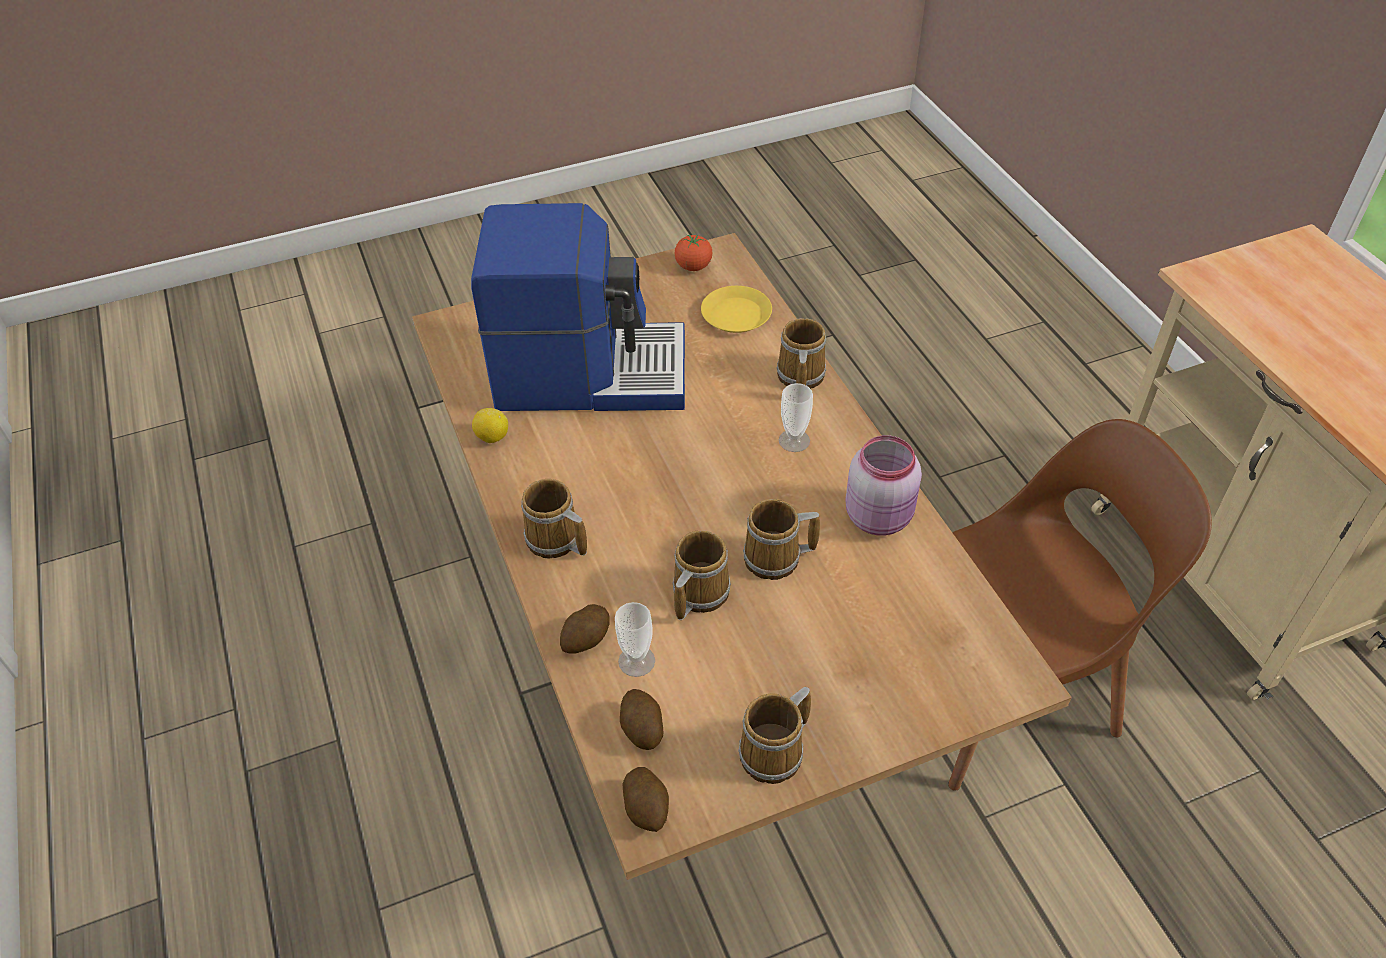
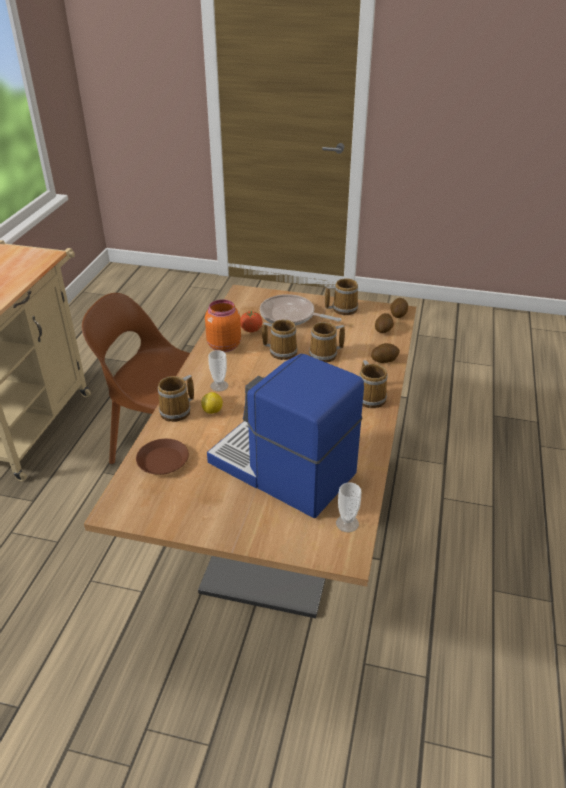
camera: 145 degrees left, 10 degrees down
(492, 437) = (368, 459): lemon -> lemon (212, 411)
(636, 661) = (369, 346): cup -> cup (347, 523)
(693, 267) = (144, 509): tomato -> tomato (251, 330)
(736, 315) = (162, 461): yellow plate -> brown plate
(852, 661) = (290, 316): none -> frying pan
(880, 516) = (223, 345): pink jar -> orange jar

